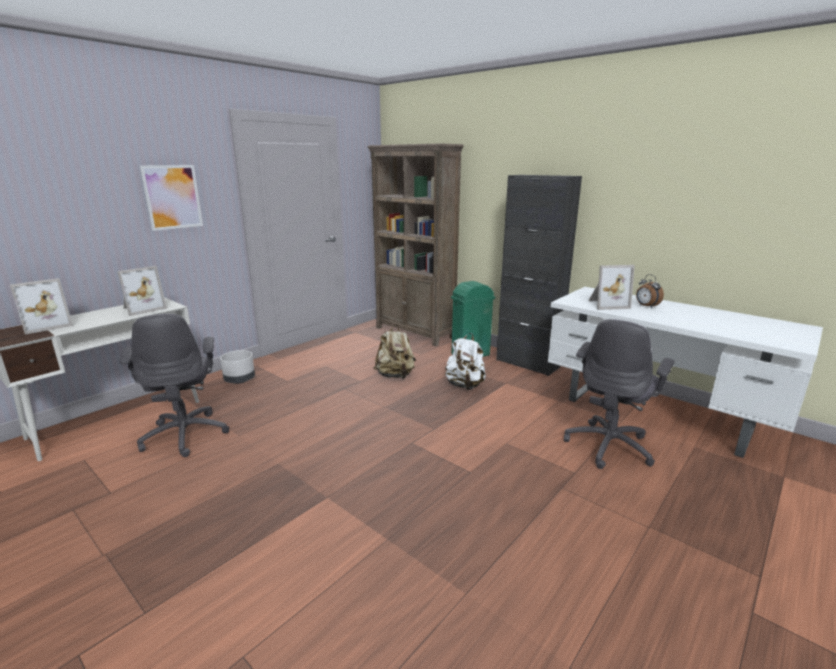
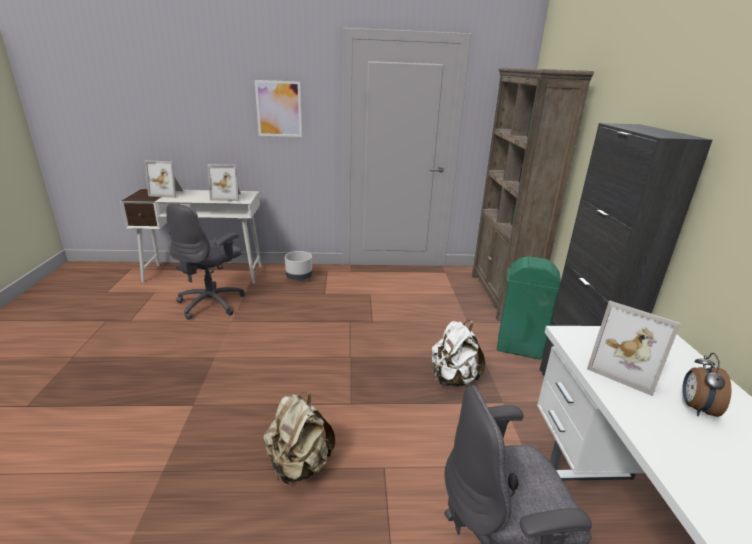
camera: 45 degrees right, 5 degrees up
(395, 376) = (407, 332): beige backpack -> beige backpack (299, 465)

